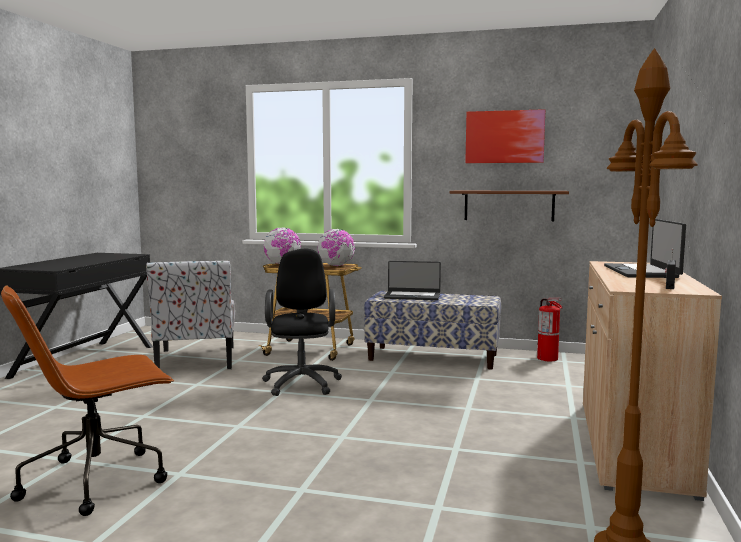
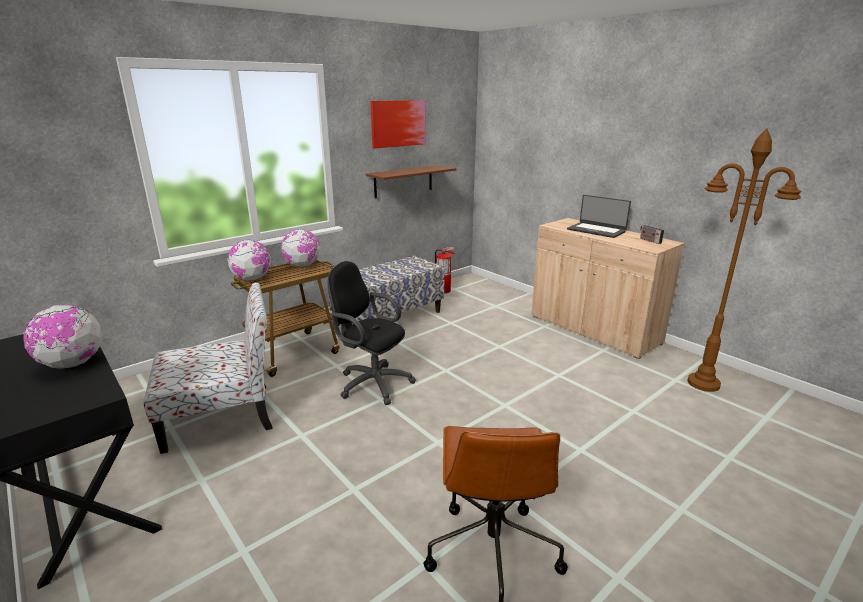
camera: 55 degrees left, 15 degrees up
(88, 261) = (72, 364): none -> globe
(196, 360) = (222, 416): chair -> chair turned 45 degrees counterclockwise
(412, 296) = (369, 274): laptop -> none

